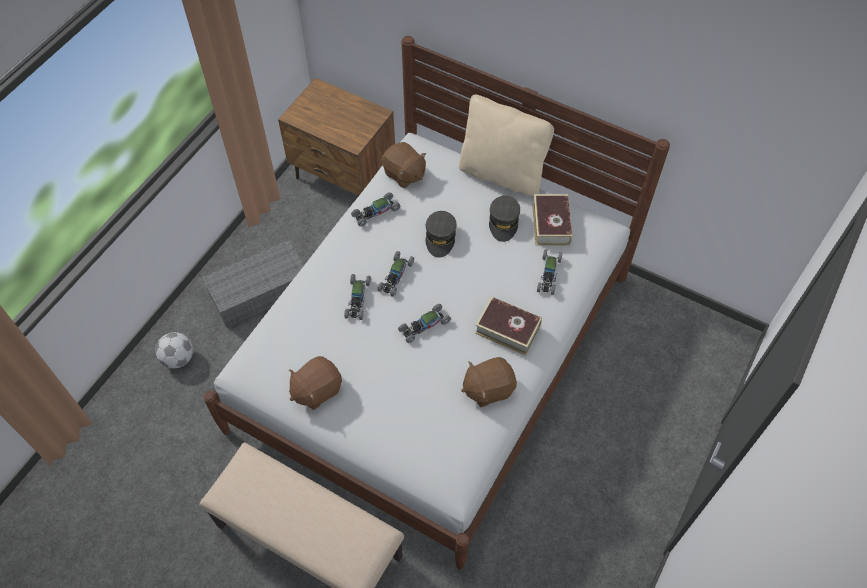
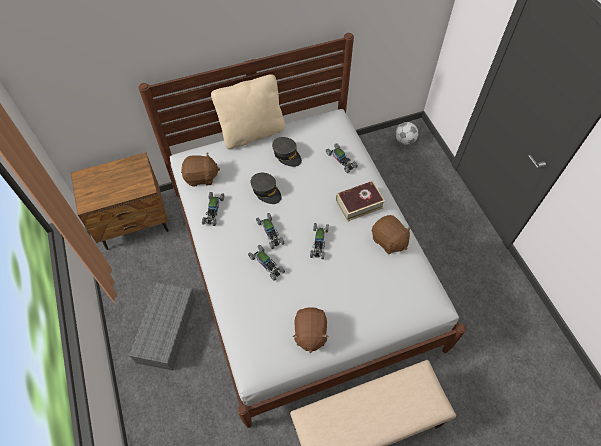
camera: 50 degrees left, 0 degrees up
(178, 359) = (165, 418): football -> football (405, 141)
(488, 388) = (388, 241): brown plush toy -> brown plush toy turned 60 degrees counterclockwise
(551, 224) = (310, 135): book -> none

